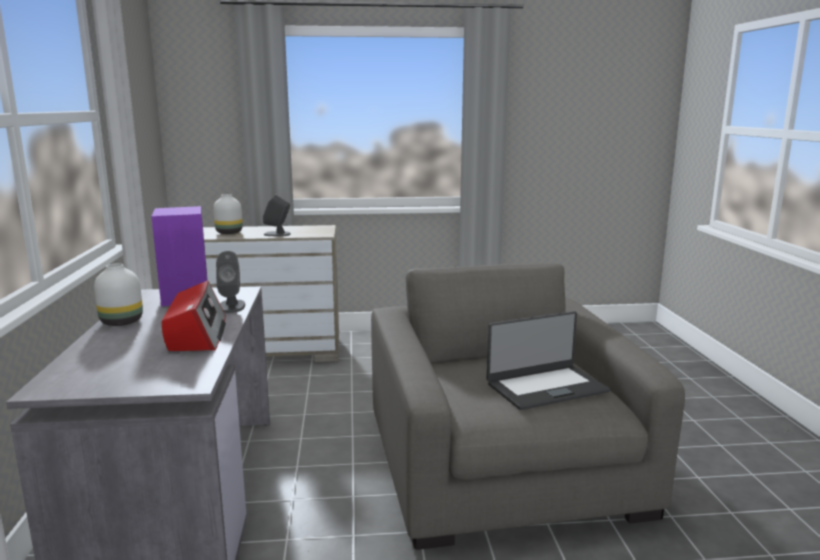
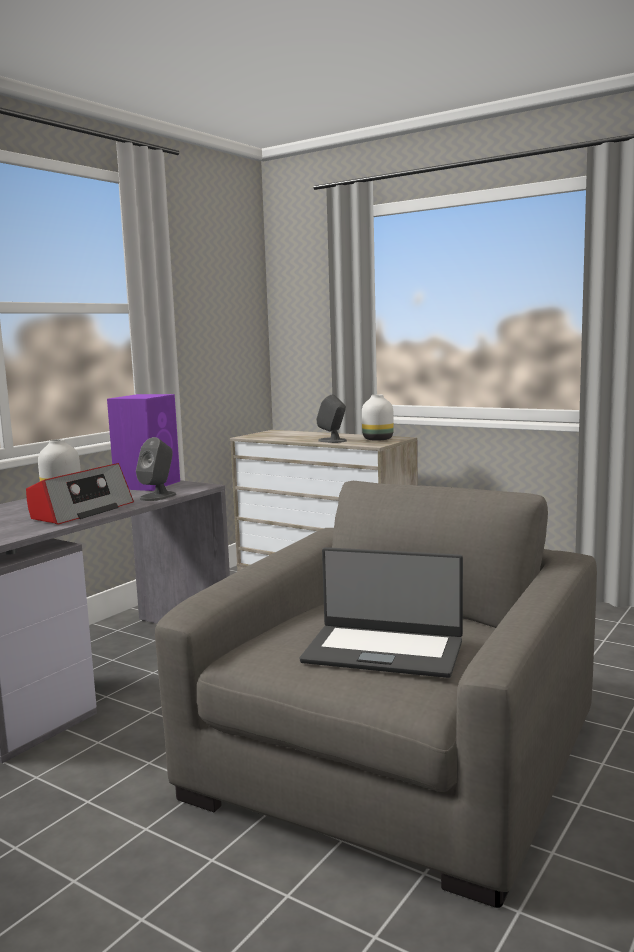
camera: 40 degrees right, 5 degrees down
(229, 232) = (295, 436): white vase -> white vase (378, 439)

